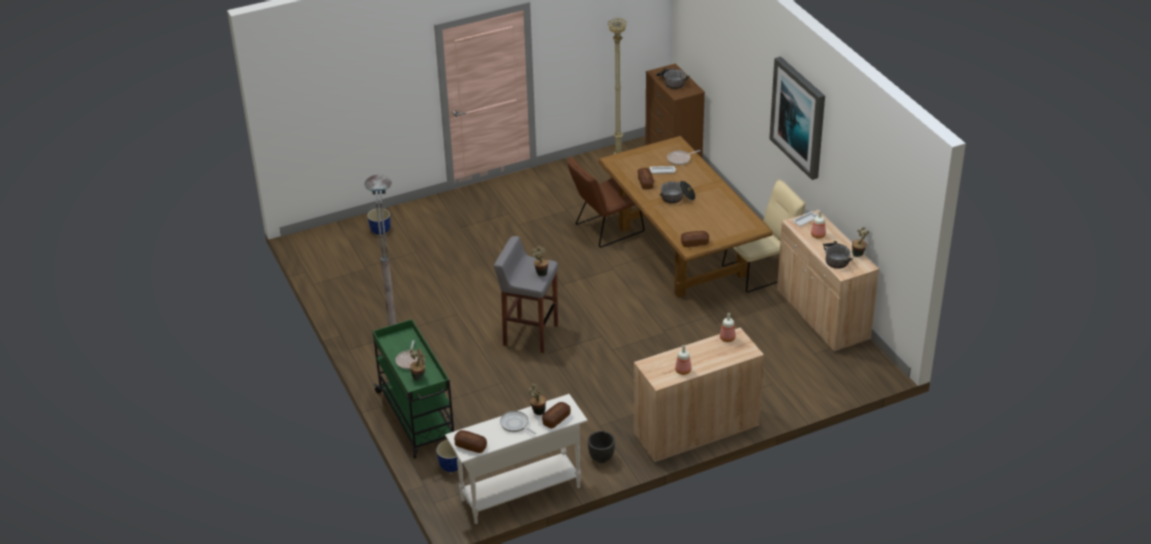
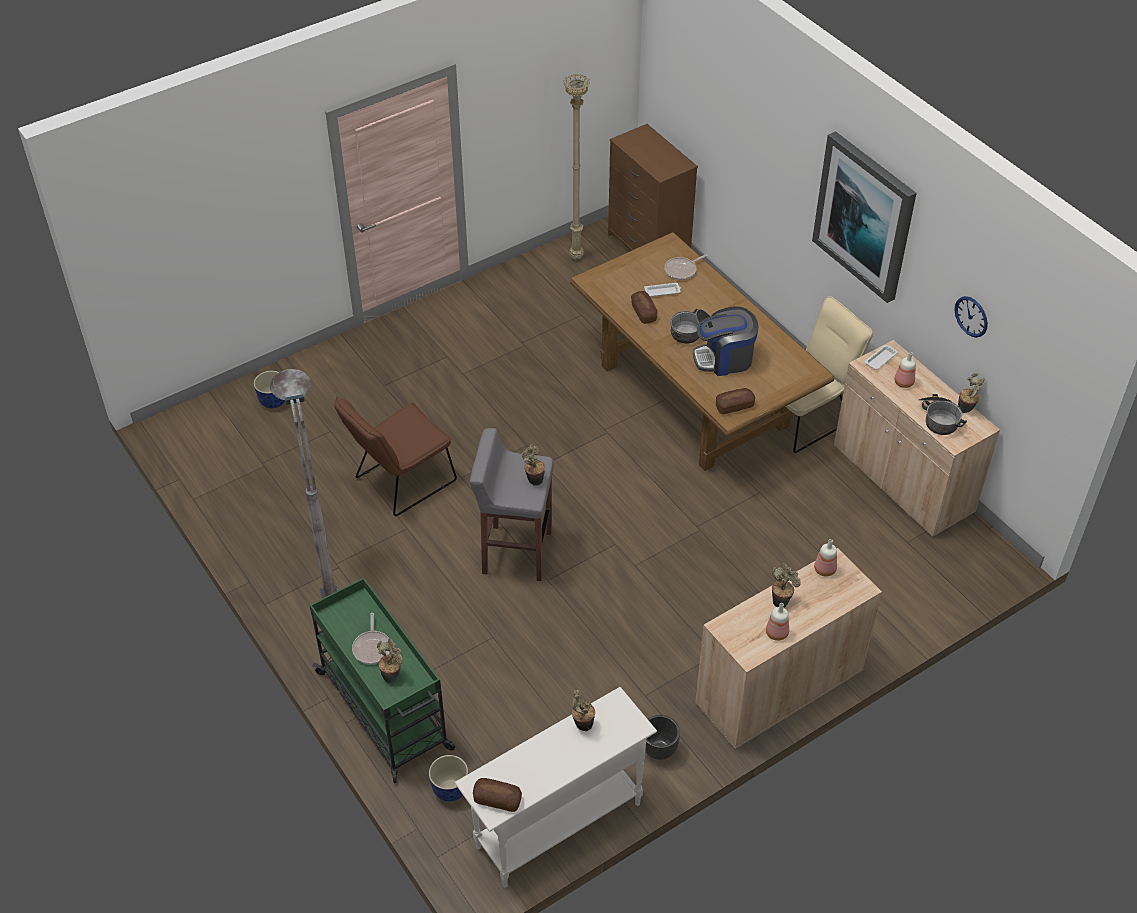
camera: 10 degrees left, 10 degrees up
(515, 424) = (555, 752): frying pan -> none
(556, 419) = (612, 735): bread -> none
(605, 229) = (582, 370): brown chair -> brown chair (400, 482)
(671, 82) = (649, 154): cooking pot -> none
(691, 353) = (781, 601): none -> potted plant
(695, 215) = (724, 359): none -> coffee machine
(859, 183) = (971, 316): none -> wall clock

